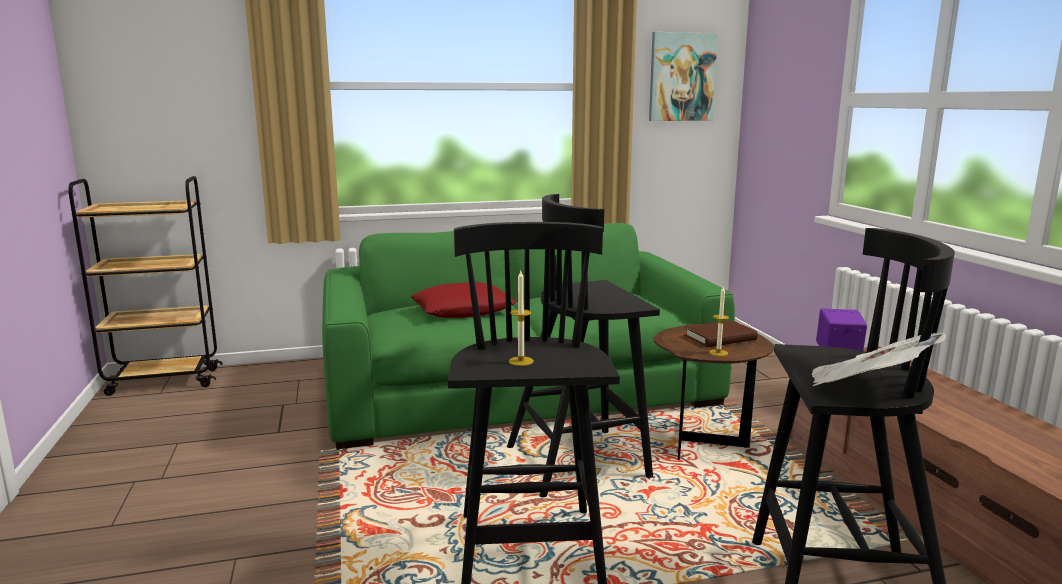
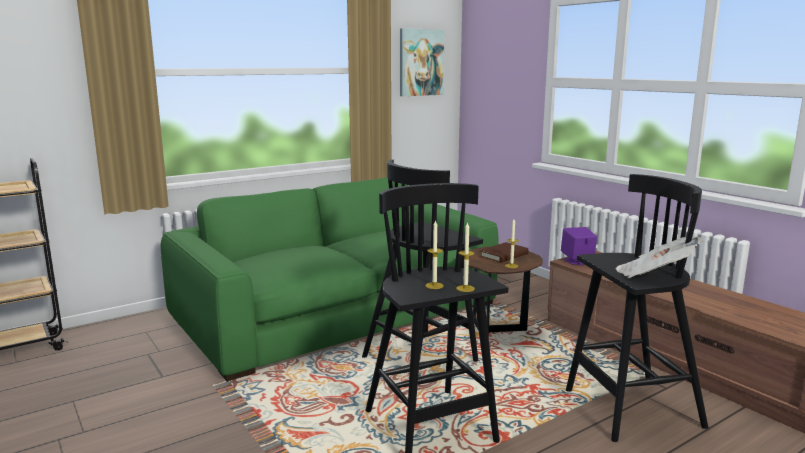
camera: 20 degrees left, 0 degrees up
(463, 310) = (303, 255): red pillow -> none
(557, 370) = (465, 288): none -> candle

